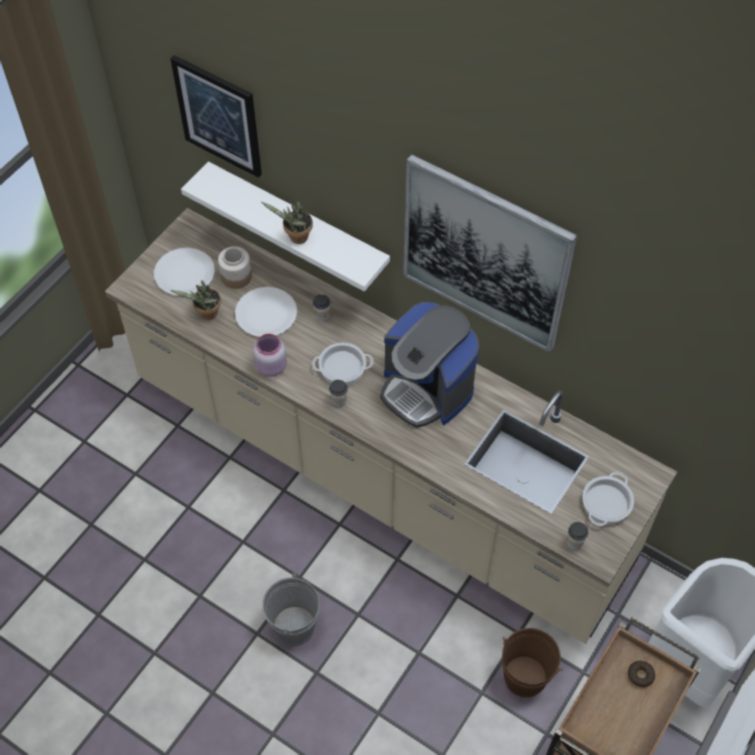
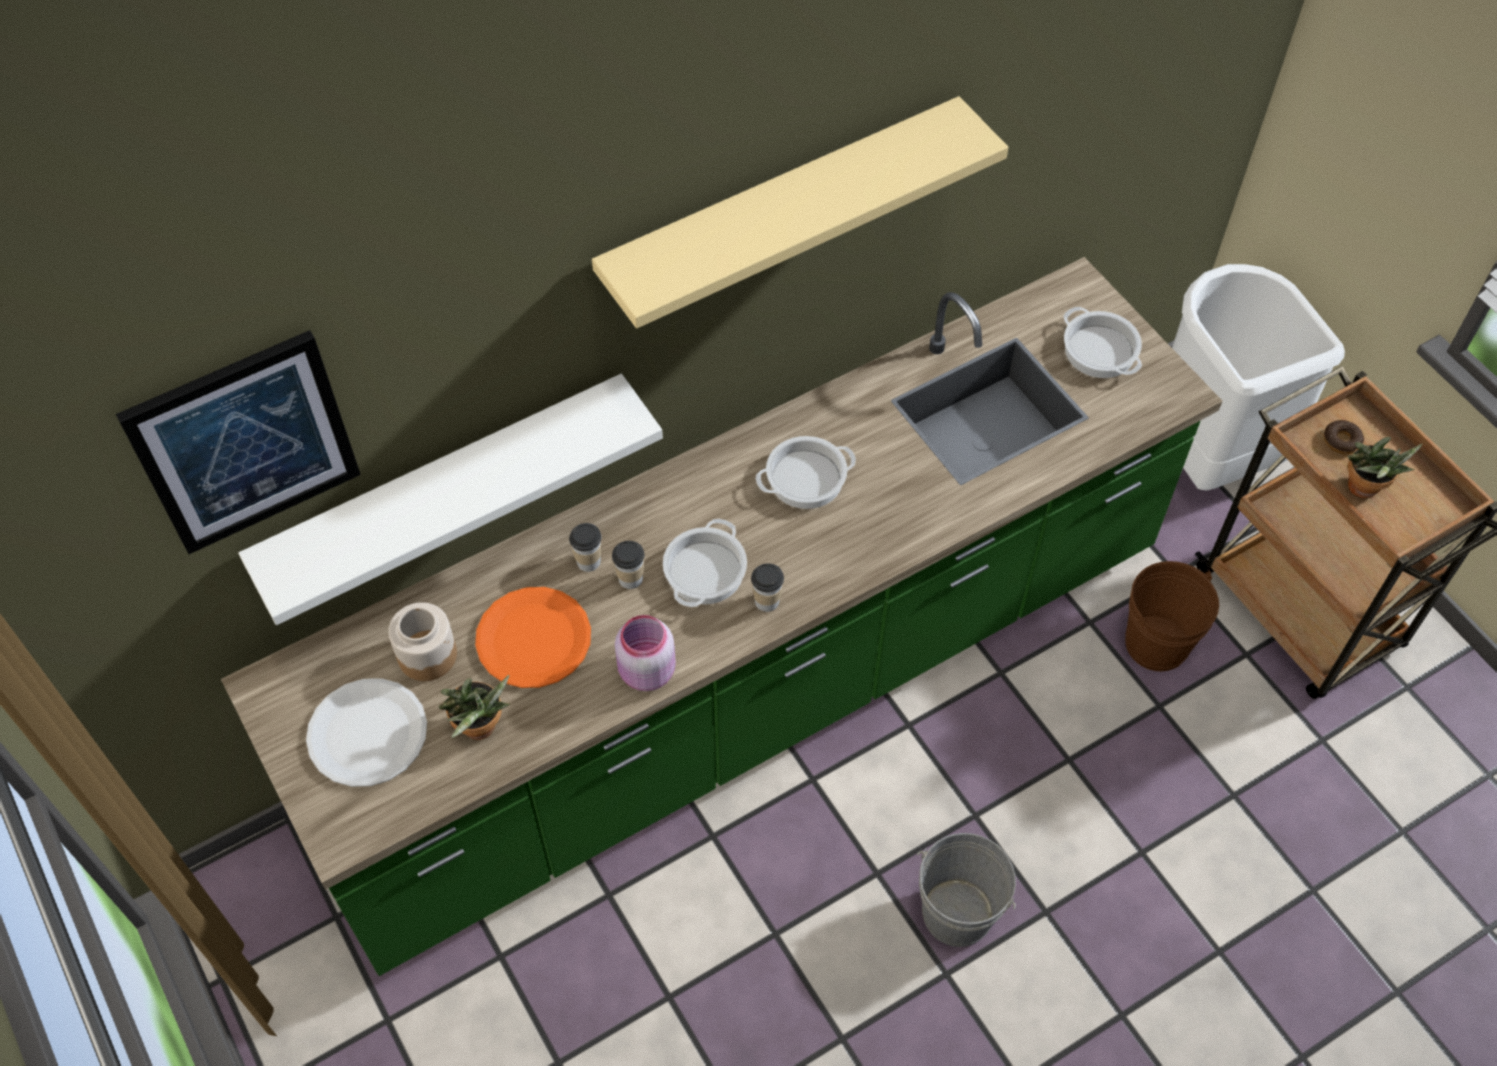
camera: 65 degrees left, 0 degrees up
(266, 313) = (533, 639): white plate -> orange plate
(296, 238) = (505, 483): potted plant -> potted plant (1364, 491)
(377, 471) = (748, 690): beige counter -> green counter
(426, 389) = (806, 478): coffee machine -> cooking pot
(485, 254) = (781, 209): picture -> beige shelf
(574, 543) = (1146, 412): cup -> cup (630, 578)

